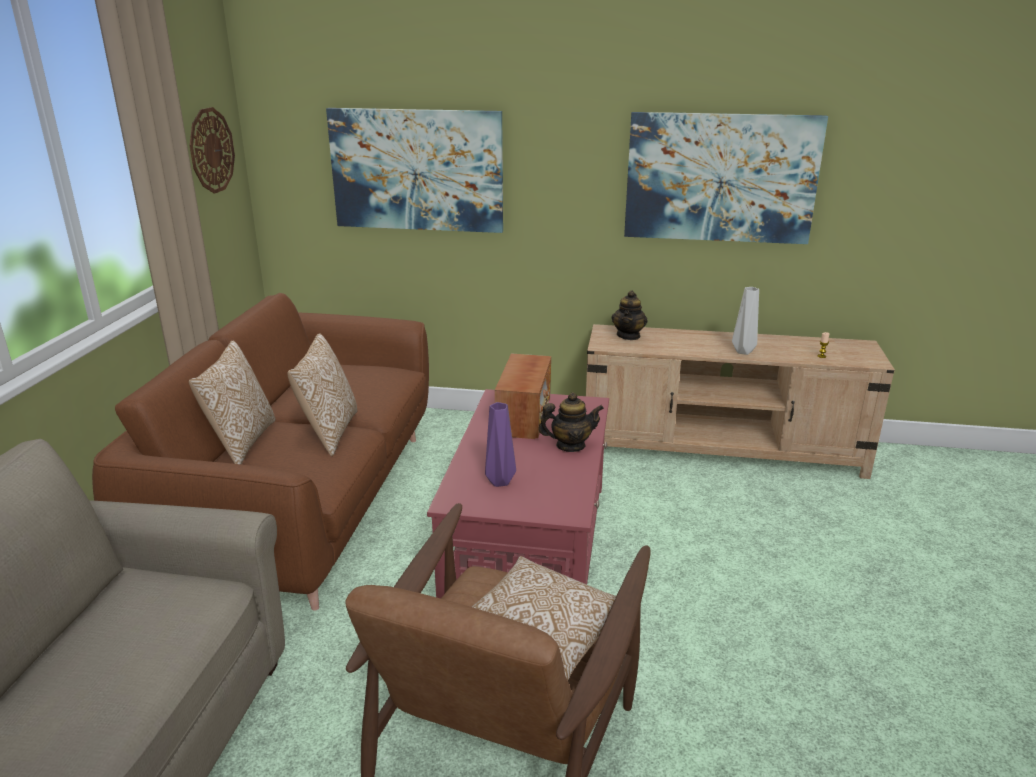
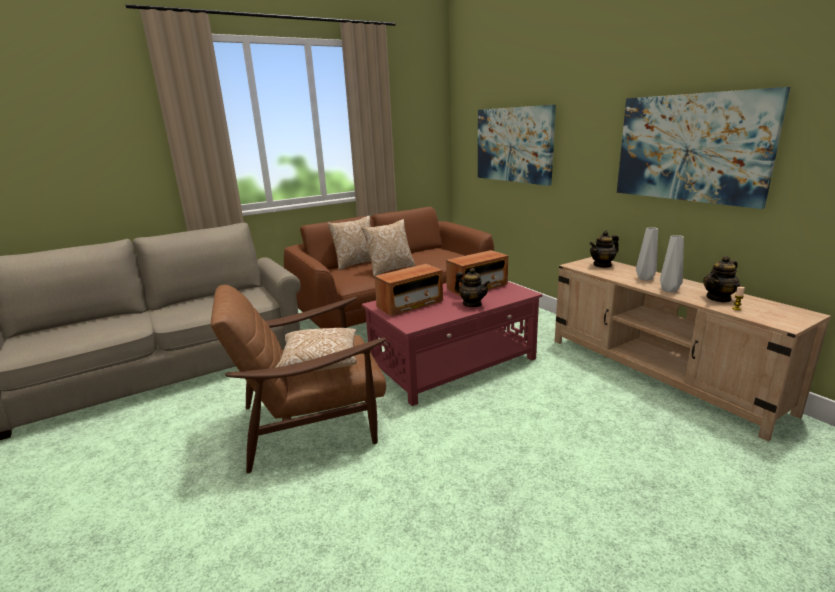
camera: 50 degrees right, 5 degrees down
(211, 150) = (421, 132): wall clock -> none
(501, 482) = (410, 305): purple vase -> radio
(700, 343) = (646, 279): none -> grey vase
(791, 348) = (719, 298): none -> teapot

